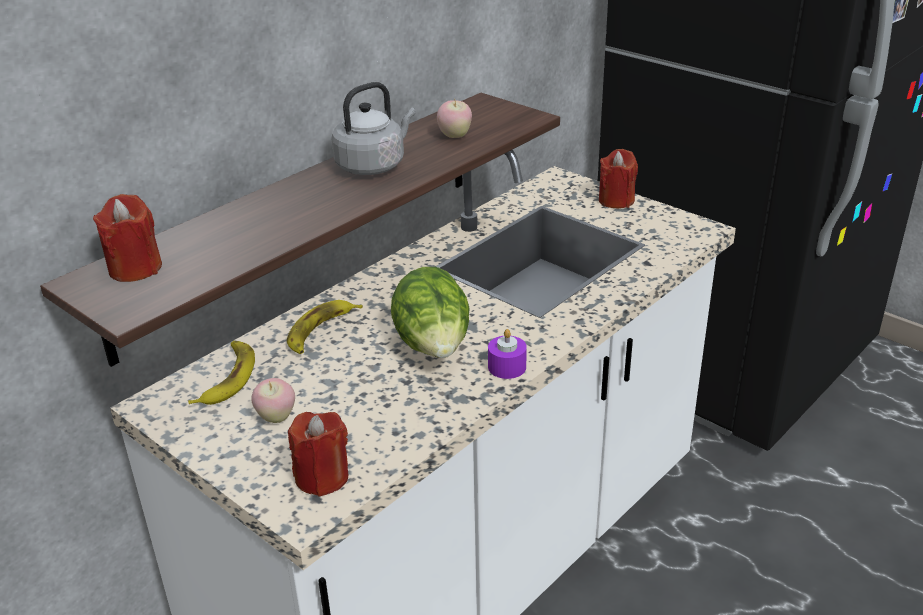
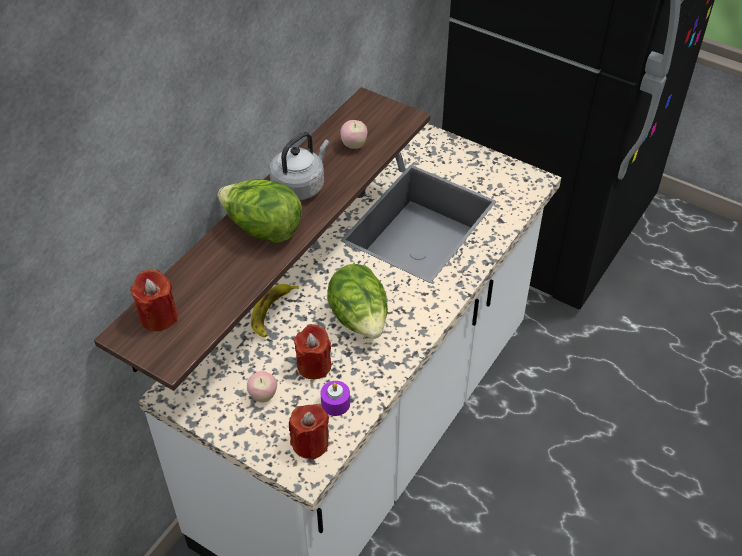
camera: 10 degrees left, 15 degrees up
(227, 378) = (216, 364): banana -> none
(309, 199) = (263, 229): none -> lettuce
(507, 367) = (416, 332): purple candle -> purple candle (335, 403)
(616, 200) = (467, 154): red candle -> red candle (314, 365)

